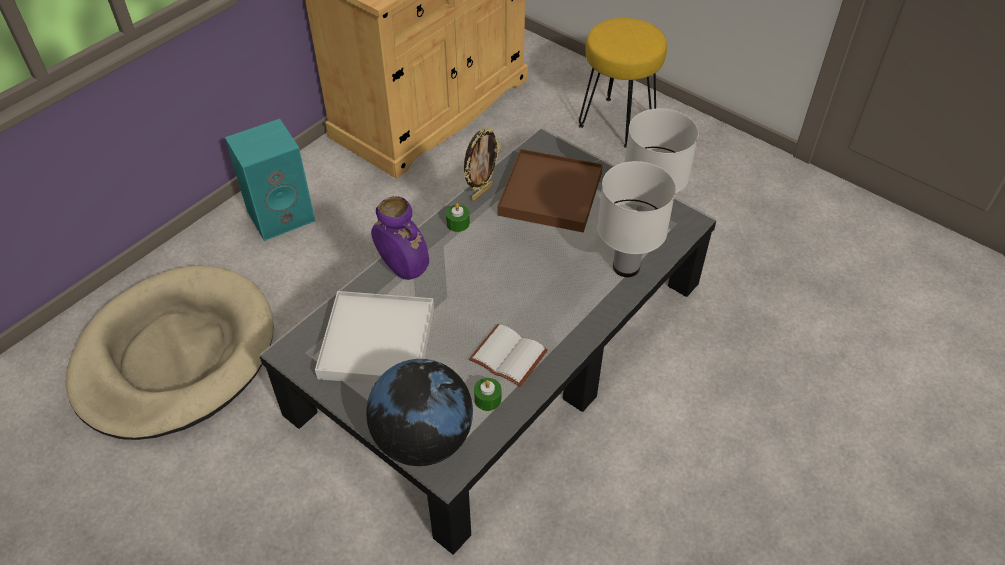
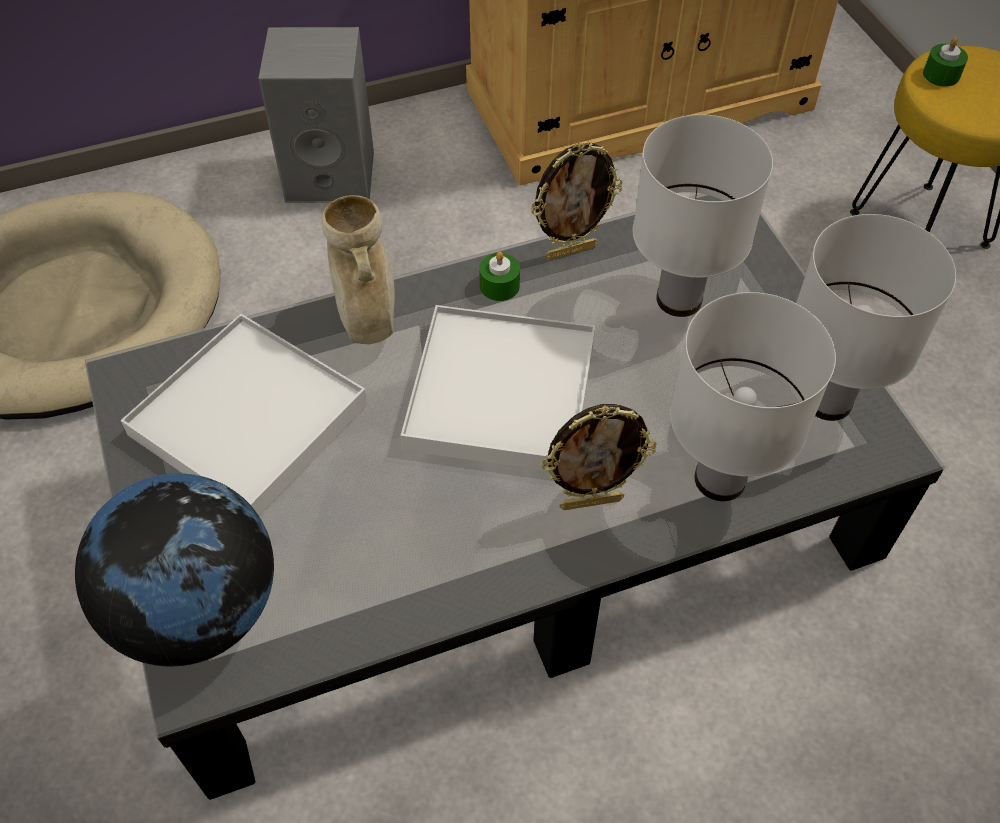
camera: 30 degrees right, 5 degrees up
(282, 214) = (333, 175): turquoise speaker -> grey speaker
(403, 269) = (368, 323): purple vase -> beige vase
(487, 399) = (338, 595): green candle -> green candle (941, 75)
(497, 273) = (502, 394): none -> white tray
(506, 357) = (417, 539): white book -> none
(550, 194) = (677, 299): brown tray -> white table lamp
(575, 303) = (591, 501): none -> picture frame

